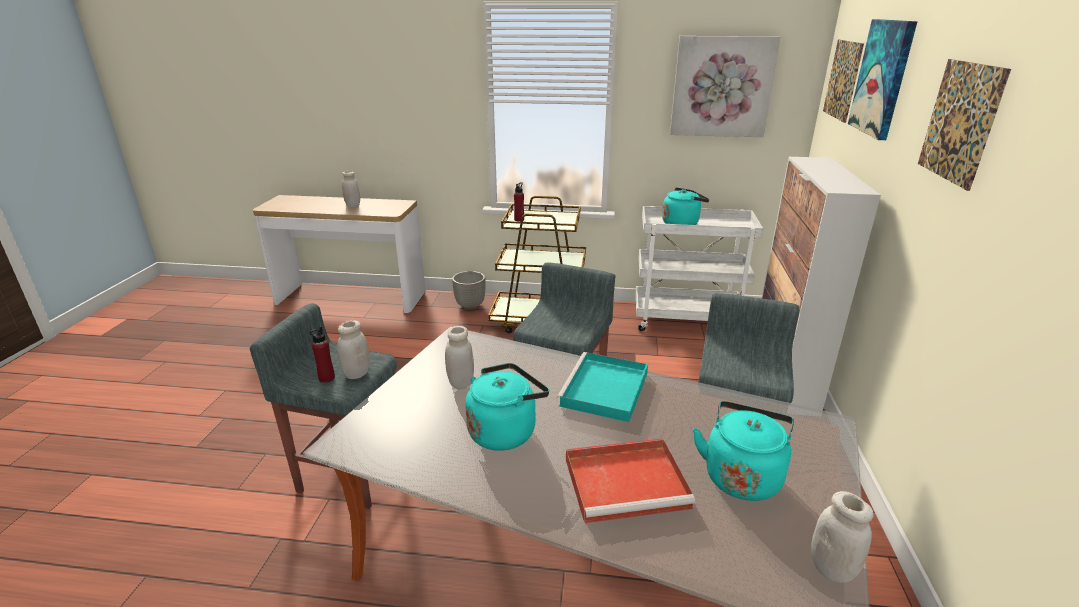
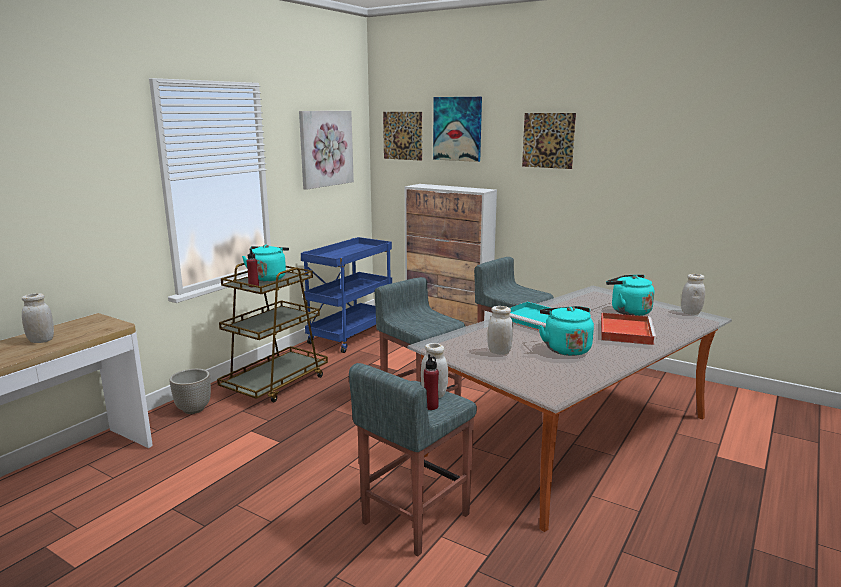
camera: 65 degrees left, 10 degrees down
(682, 223) = (340, 256): turquoise kettle -> turquoise kettle (268, 277)
(687, 320) = (350, 335): white cart -> blue cart

